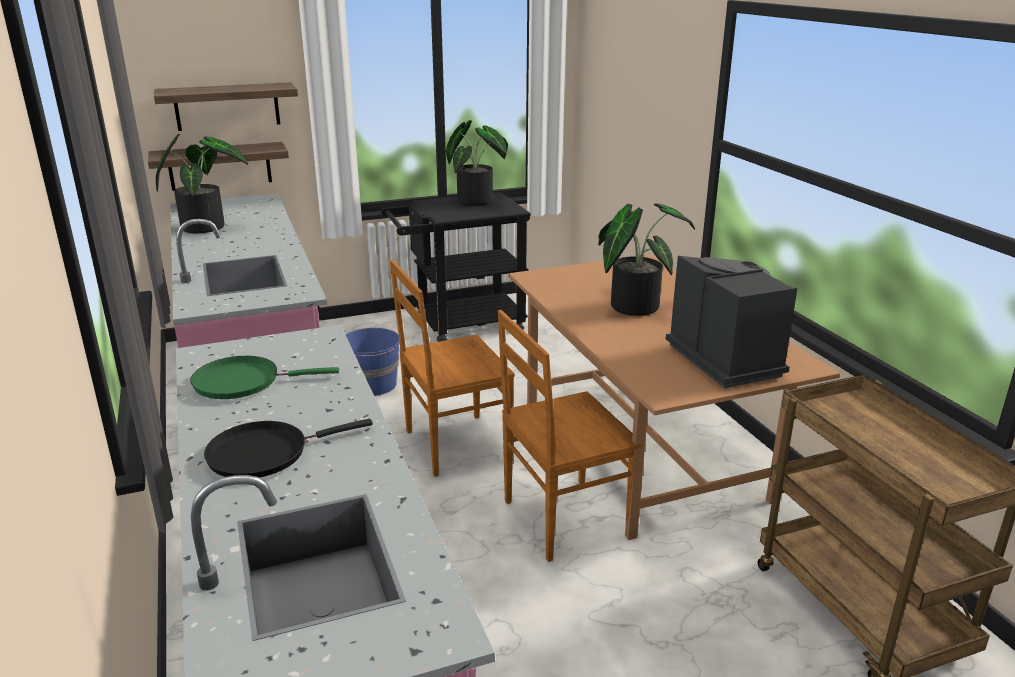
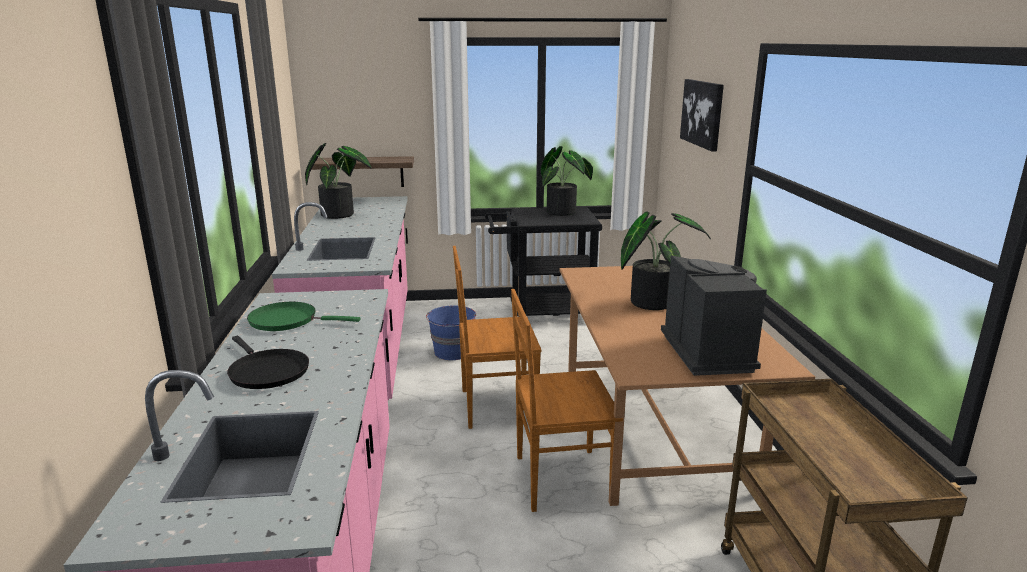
camera: 15 degrees right, 5 degrees down
(227, 106) = (374, 127): shelf -> none
(264, 453) = (266, 372): black frying pan -> black frying pan turned 120 degrees counterclockwise
(642, 77) = (702, 113): none -> picture

